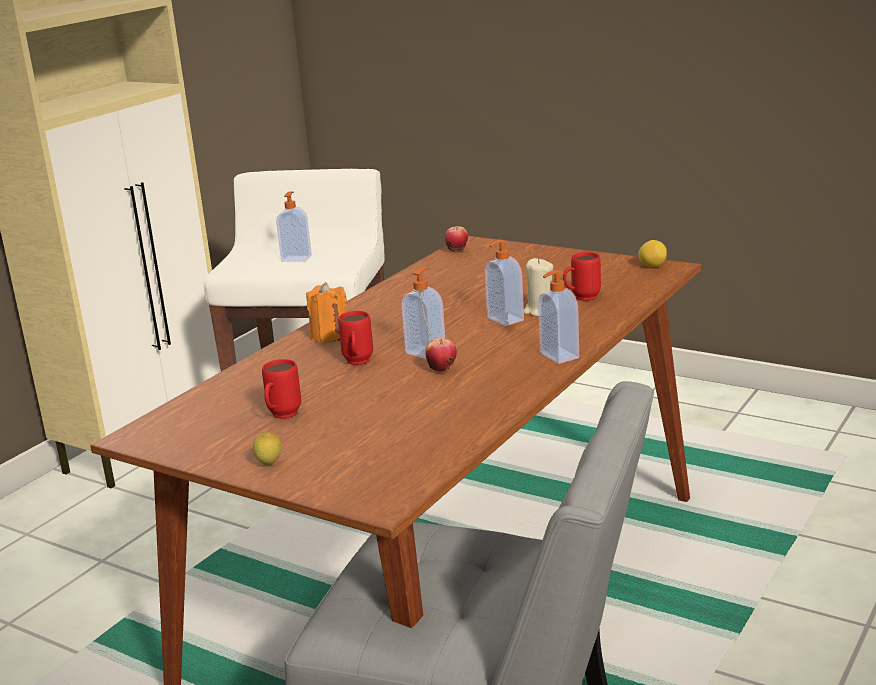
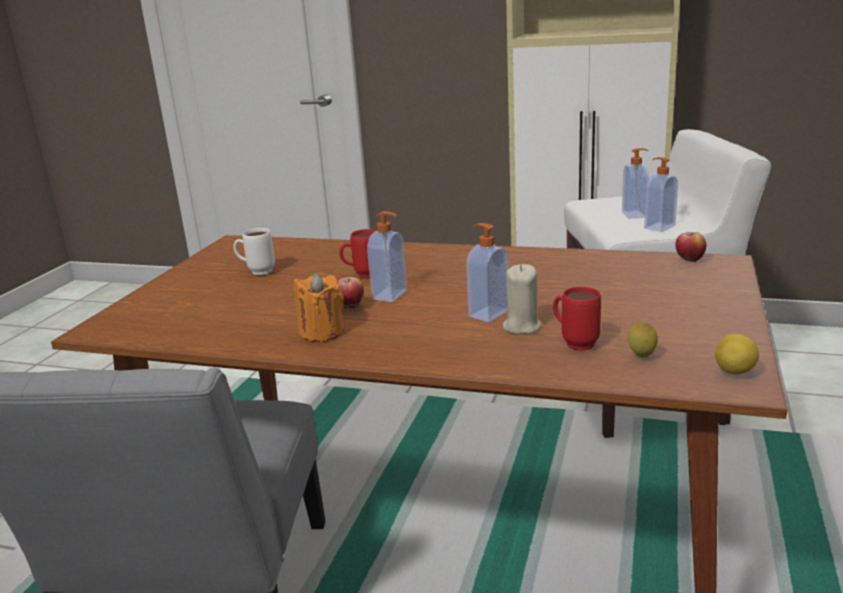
camera: 75 degrees right, 0 degrees up
(269, 465) = (174, 284): lemon -> lemon (641, 357)
(281, 417) = (256, 272): red mug -> white mug
(329, 335) = (423, 255): orange candle -> orange candle (322, 332)
(558, 356) = (390, 354): soap dispenser -> soap dispenser (658, 227)

